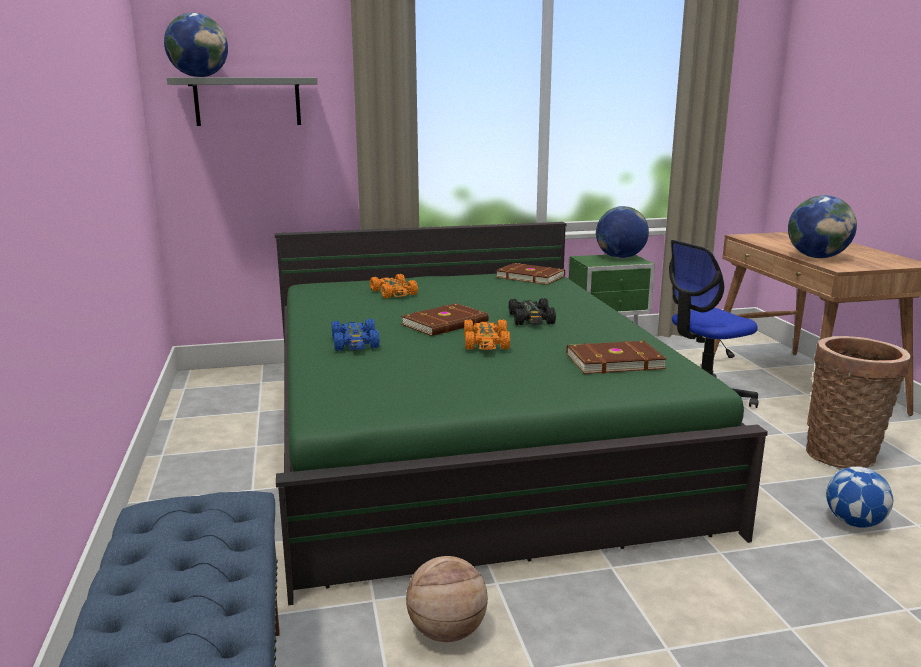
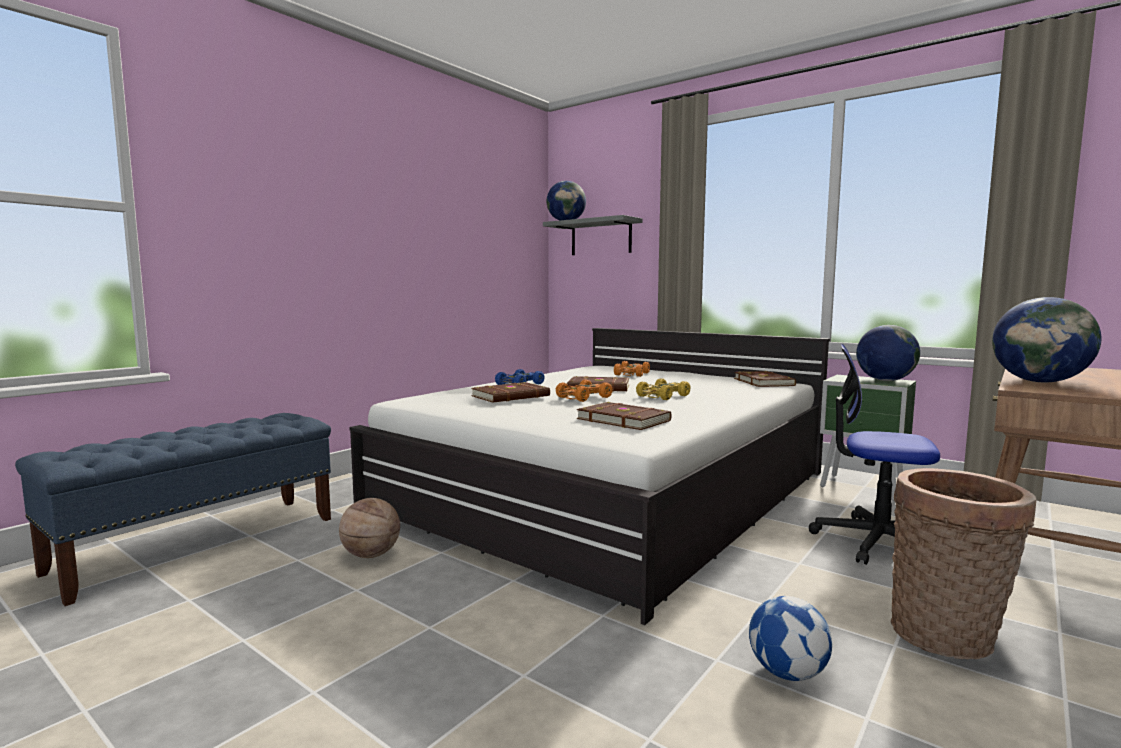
camera: 50 degrees right, 10 degrees down
(431, 365) = (512, 396): none -> brown book
(466, 437) = (612, 491): green bed -> white bed
(531, 319) = (662, 396): black toy car -> yellow toy car

